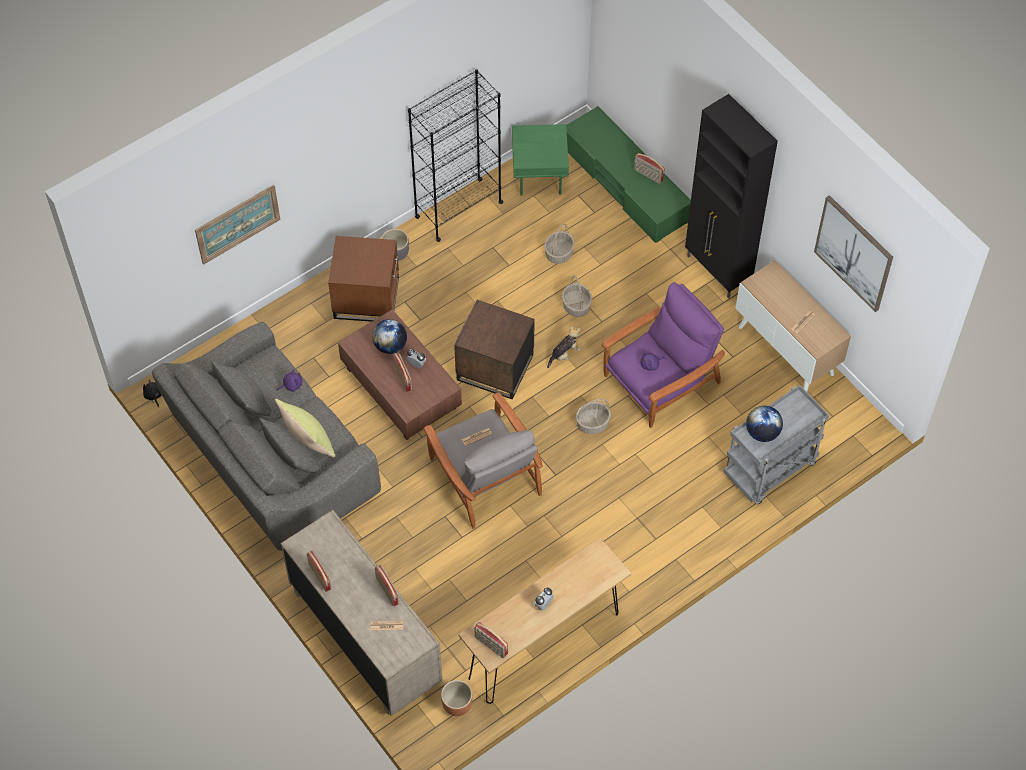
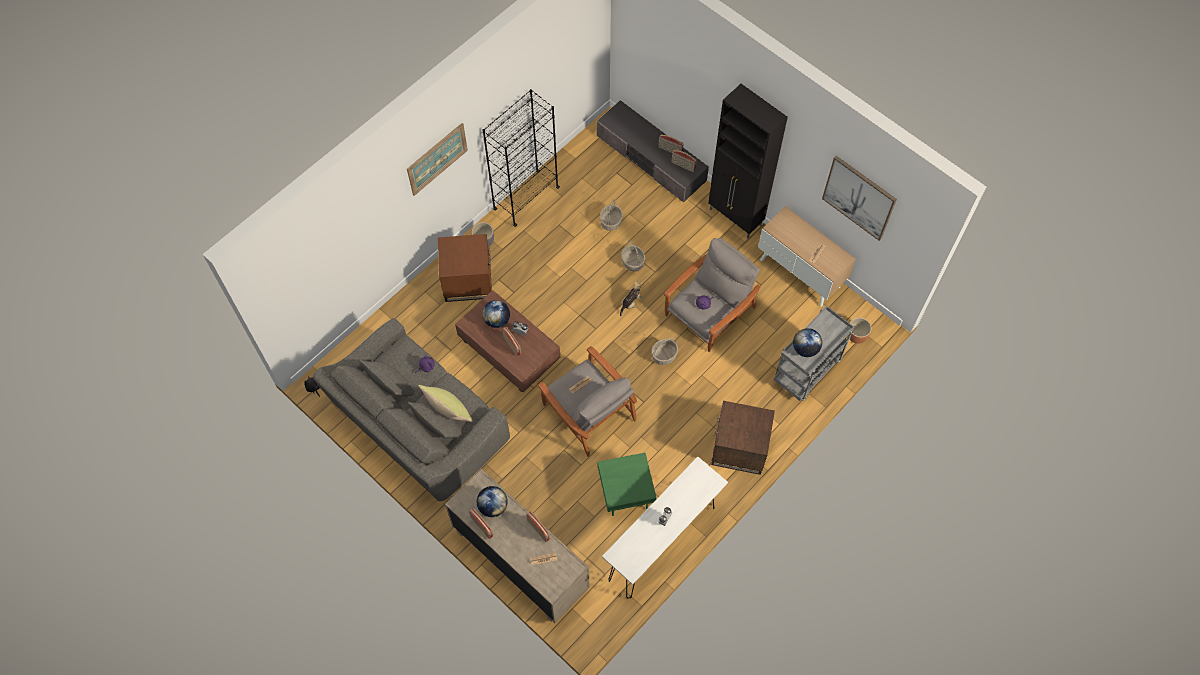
camera: 10 degrees left, 5 degrees up
(237, 223) = (361, 245): picture -> picture (437, 158)
(338, 555) = (493, 506): none -> globe
(457, 705) = (604, 604): brown planter -> brown planter (856, 336)
(491, 645) = (629, 561): radio -> radio (683, 166)
(494, 368) = (579, 322): brown side table -> brown side table (739, 449)
(538, 180) = (583, 165): green side table -> green side table (625, 496)
(544, 645) = (662, 543): brown console table -> white console table
(625, 184) = (651, 158): green tv stand -> grey tv stand
(660, 380) = (709, 312): purple armchair -> grey armchair

